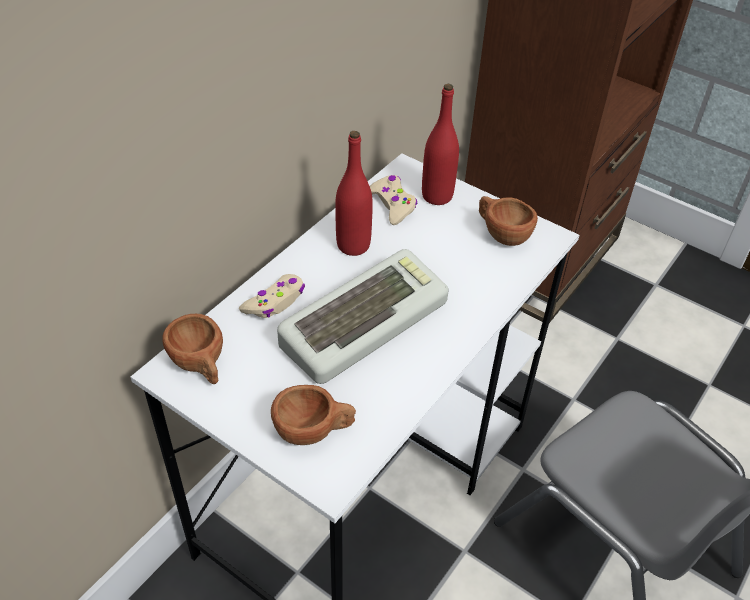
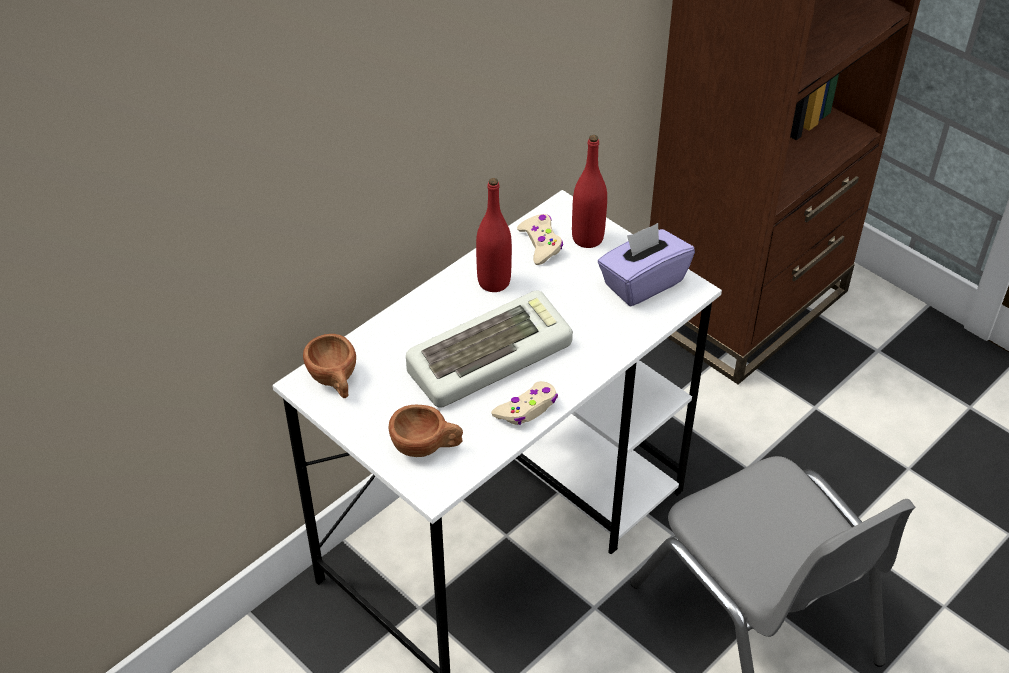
camera: 10 degrees right, 0 degrees up
(275, 302) = (410, 330): beige game controller -> beige game controller (527, 409)
(501, 234) = (642, 282): brown cup -> purple tissue box

